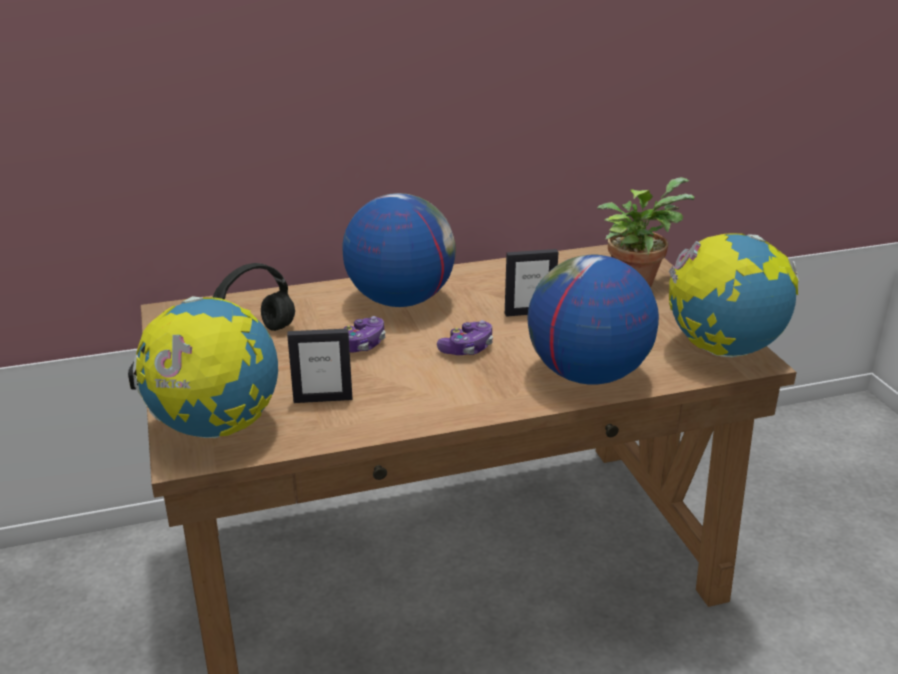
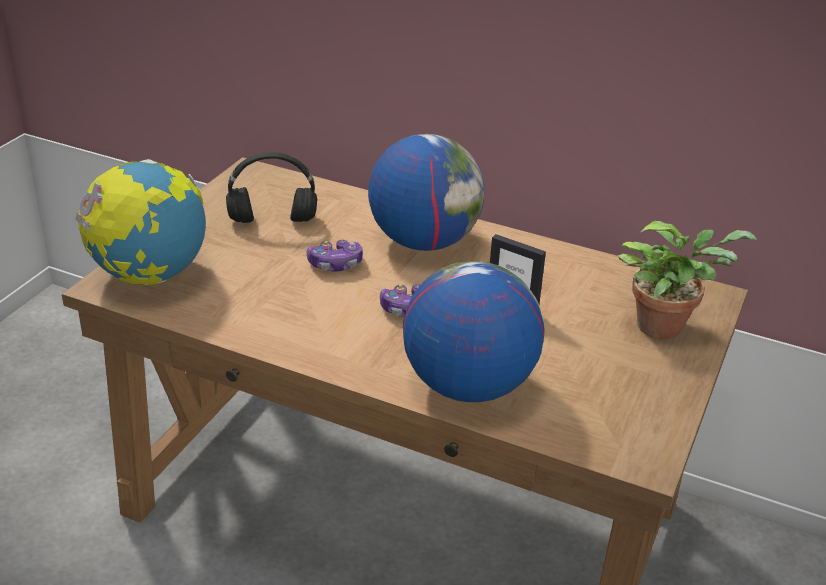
camera: 40 degrees right, 5 degrees up
(323, 399) = (244, 292): picture frame -> none
(723, 349) = (634, 434): globe -> none

